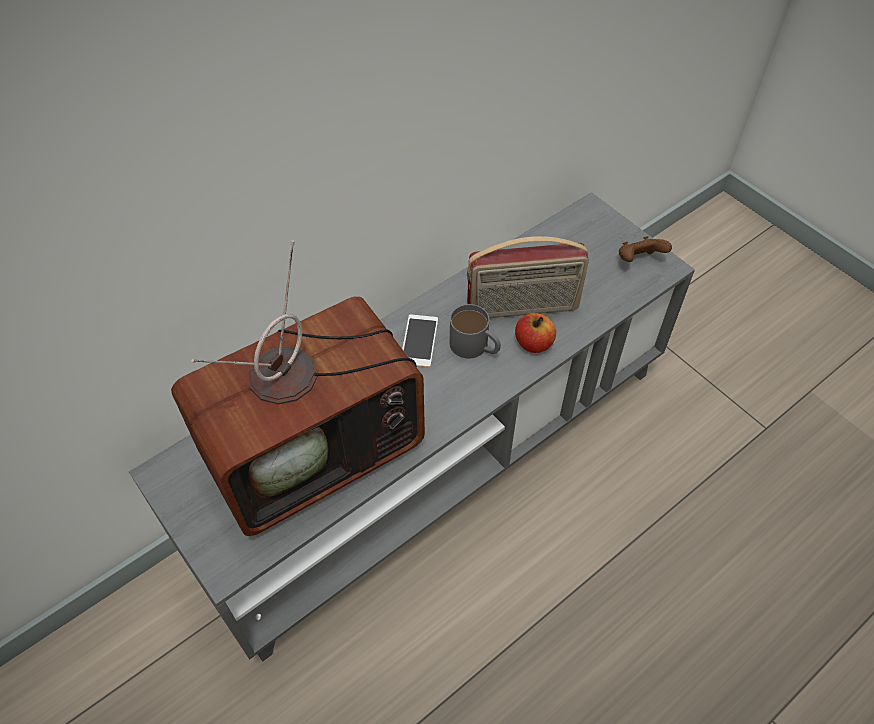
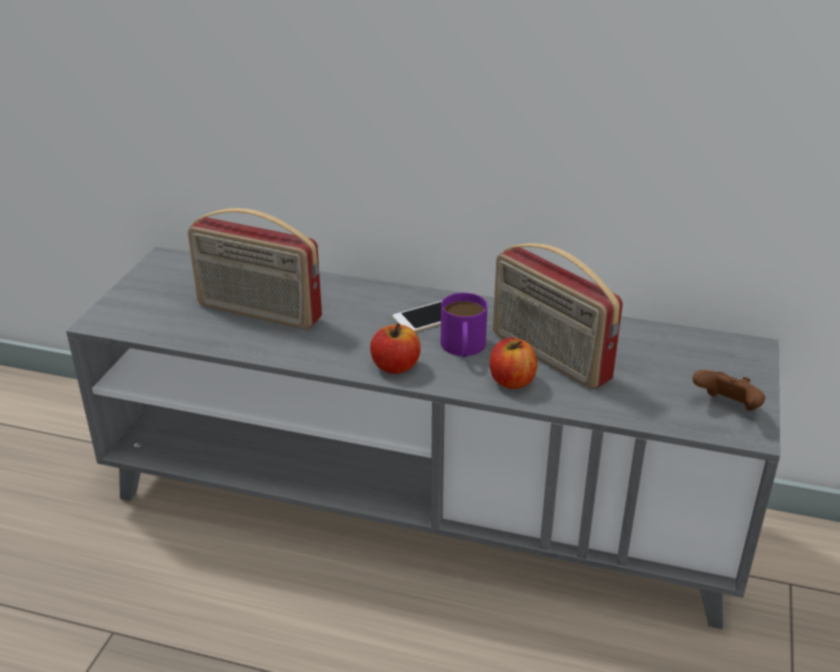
camera: 55 degrees right, 20 degrees down
(317, 446) = (258, 312): television -> radio
(465, 397) = (395, 366): none -> apple
(475, 347) = (463, 348): grey mug -> purple mug

